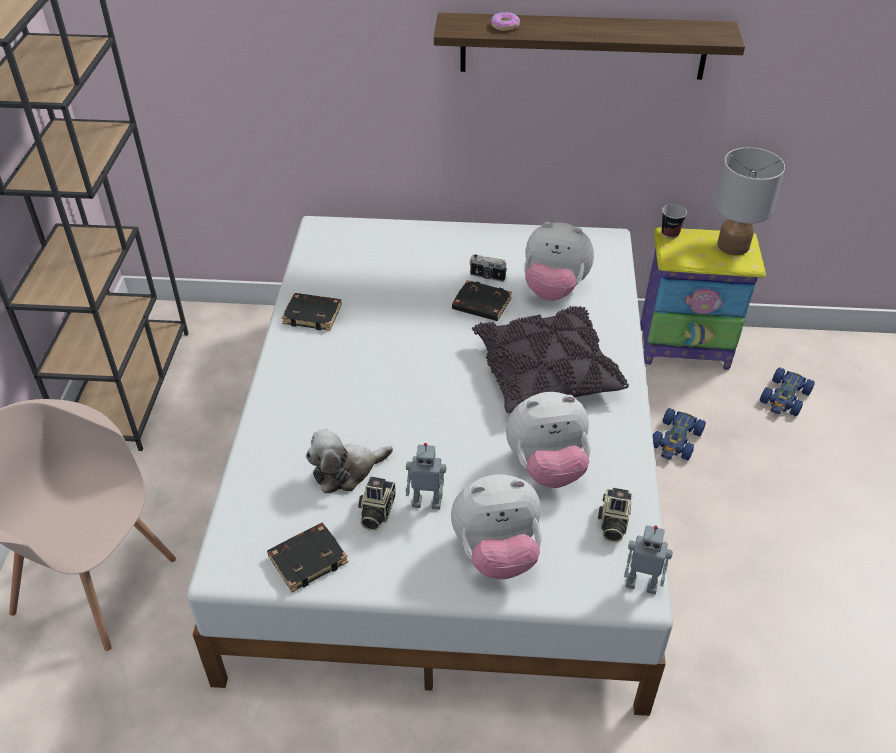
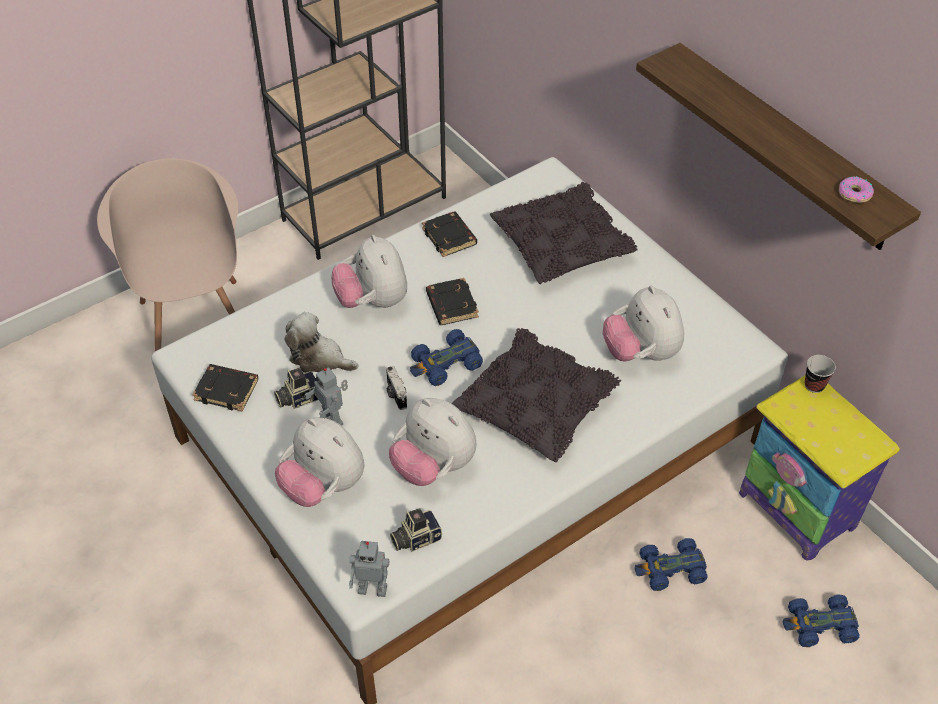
camera: 50 degrees right, 5 degrees up
(323, 399) = (372, 301): none -> plush toy
(401, 264) = (562, 245): none -> black pillow
(446, 396) = (445, 364): none -> blue toy car
(480, 305) = (569, 320): black book -> black book (451, 305)
(487, 277) = (607, 303): camera -> camera (395, 395)
(505, 26) = (707, 87): donut -> donut (854, 194)
(641, 583) = (373, 588): toy robot -> toy robot turned 60 degrees counterclockwise
(733, 245) = (855, 439): grey table lamp -> none

